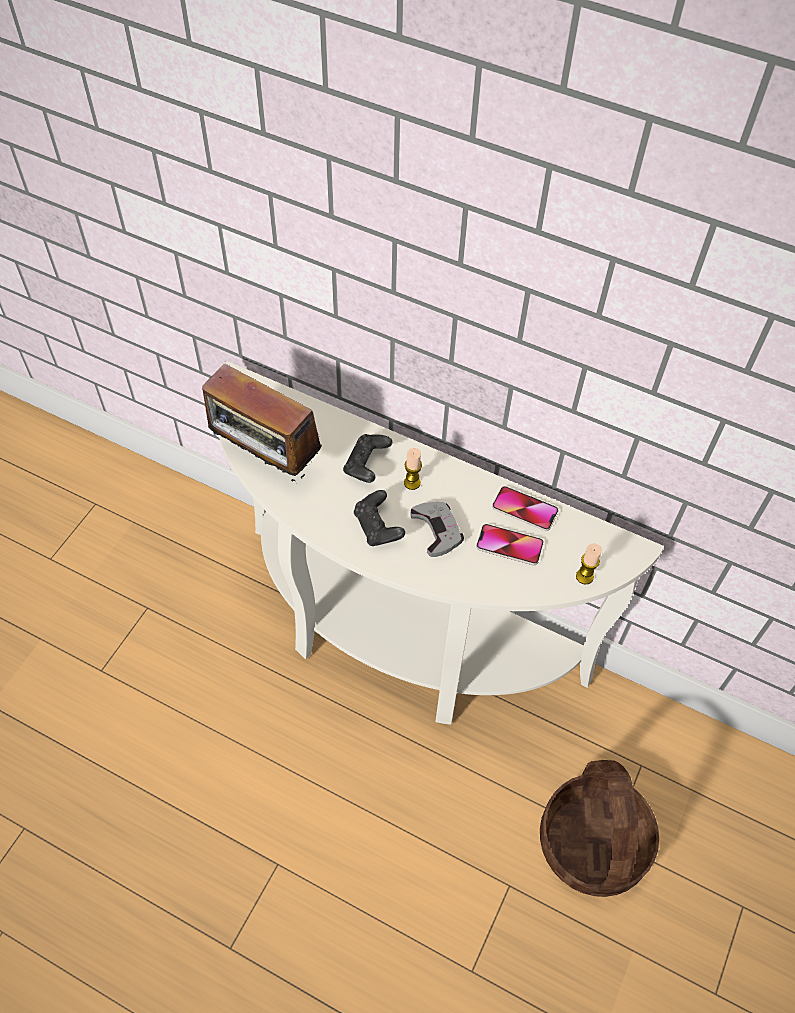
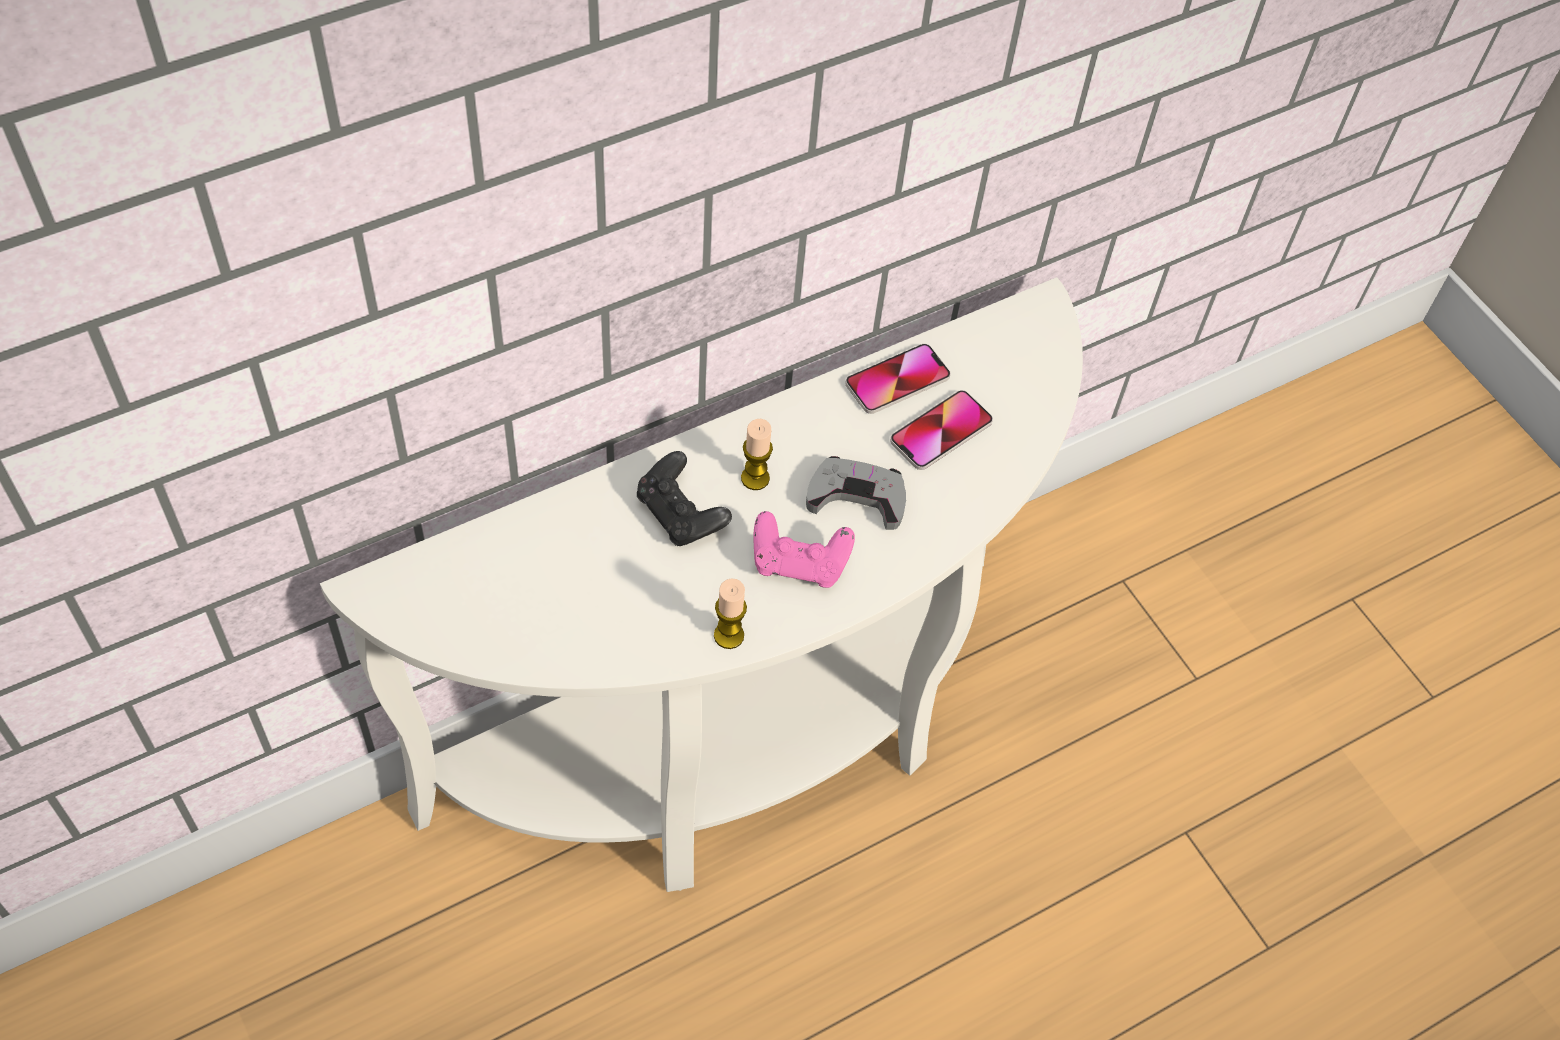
camera: 60 degrees left, 0 degrees up
(266, 459) = (565, 635): radio -> none
(378, 527) = (799, 562): black game controller -> pink game controller
(584, 576) = (1044, 383): candle -> candle (729, 635)
(594, 843) = (1188, 700): basket -> none

